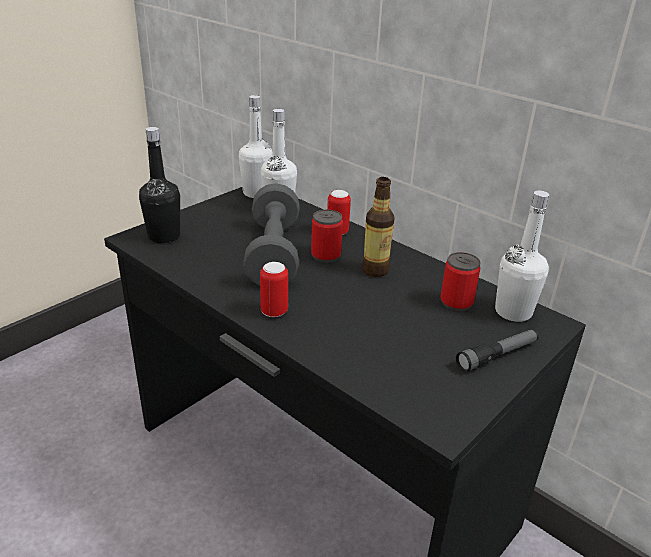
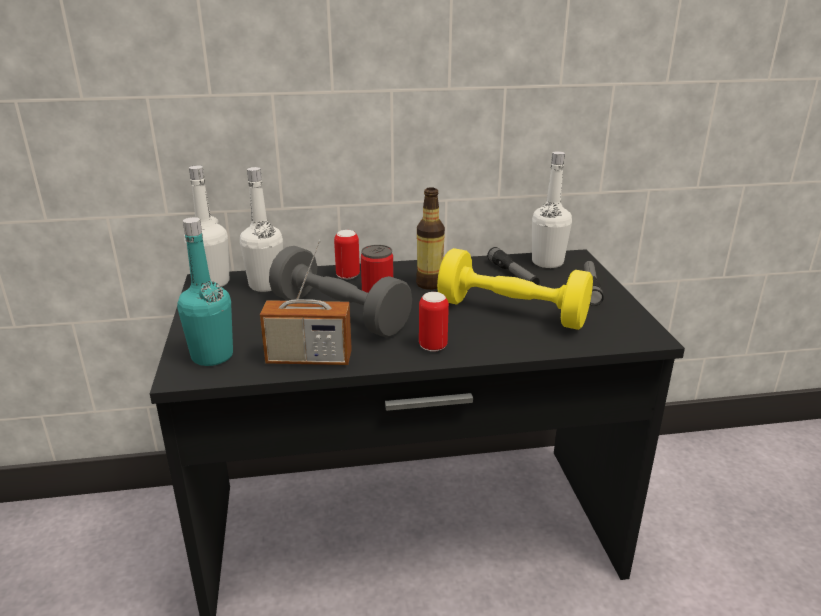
camera: 50 degrees left, 5 degrees down
(164, 236) = (212, 356): black bottle -> turquoise bottle
(198, 270) = (309, 359): none -> radio
(381, 328) = (512, 312): none -> yellow dumbbell
(456, 302) = (513, 274): can -> flashlight

